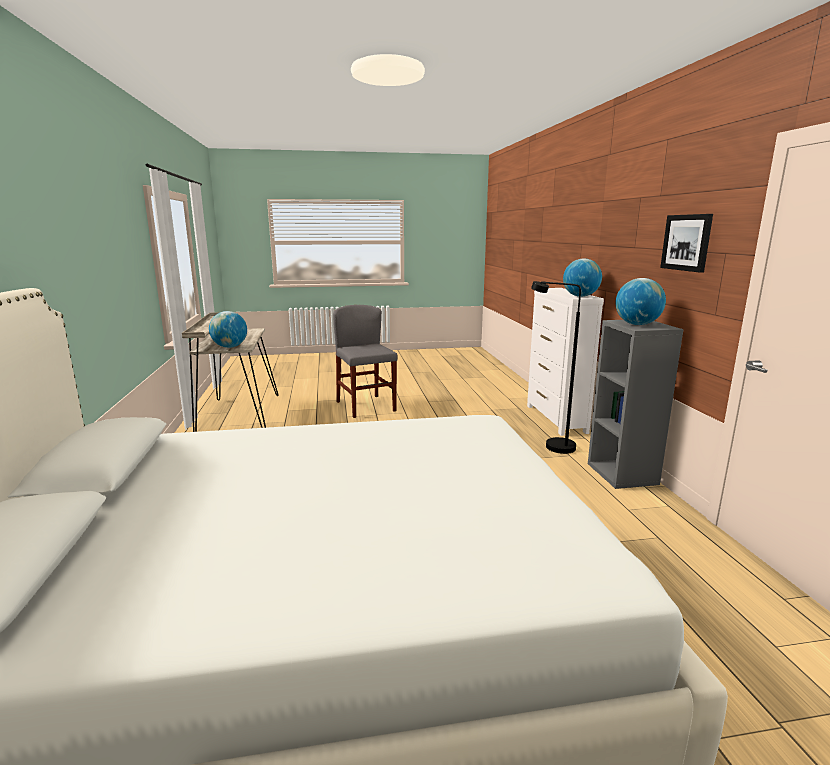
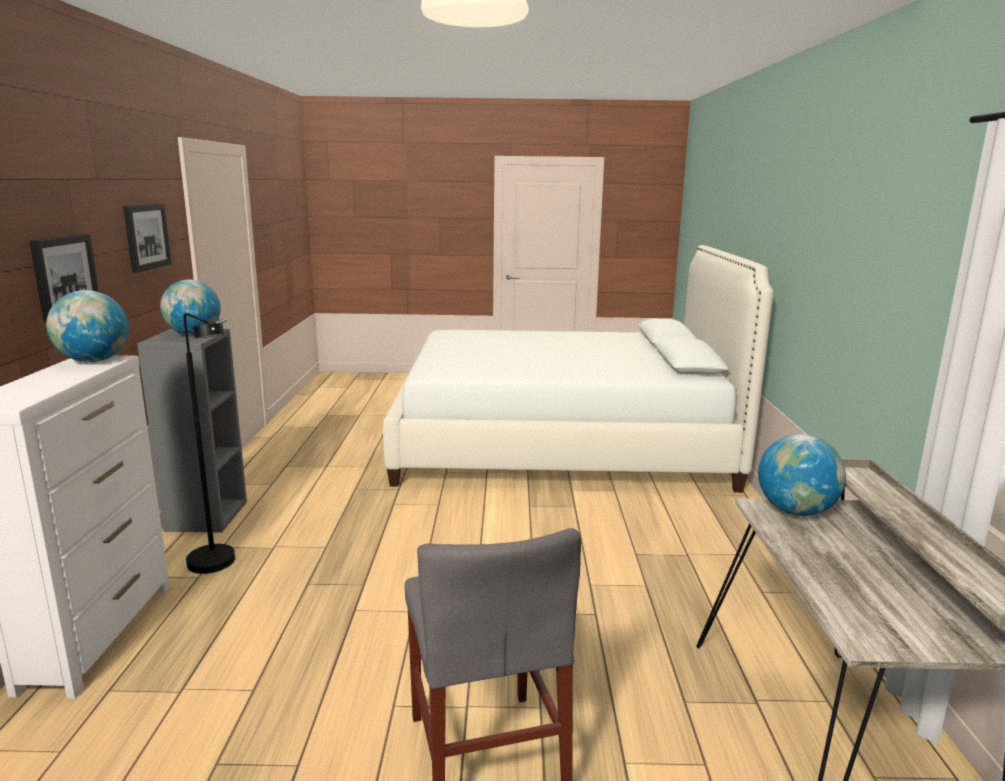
camera: 170 degrees left, 0 degrees up
(619, 255) = (64, 275): none -> picture

